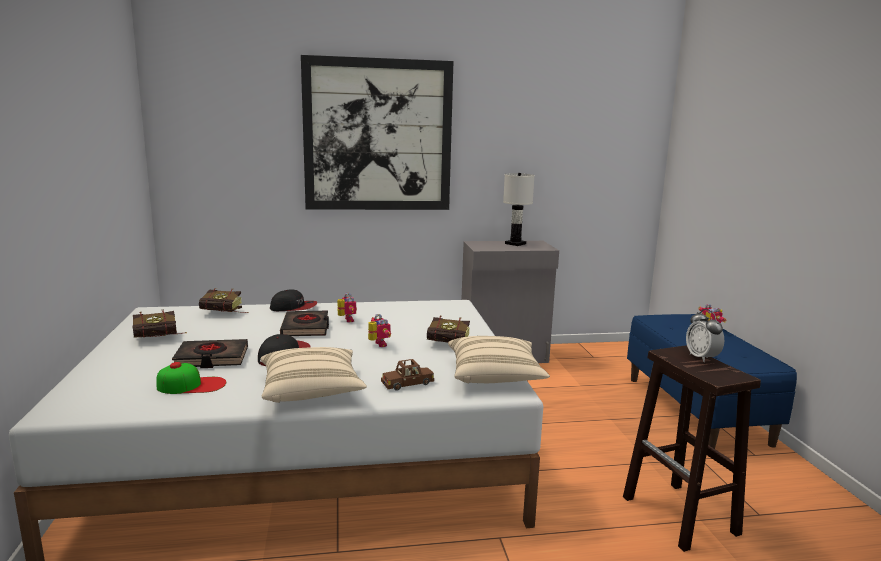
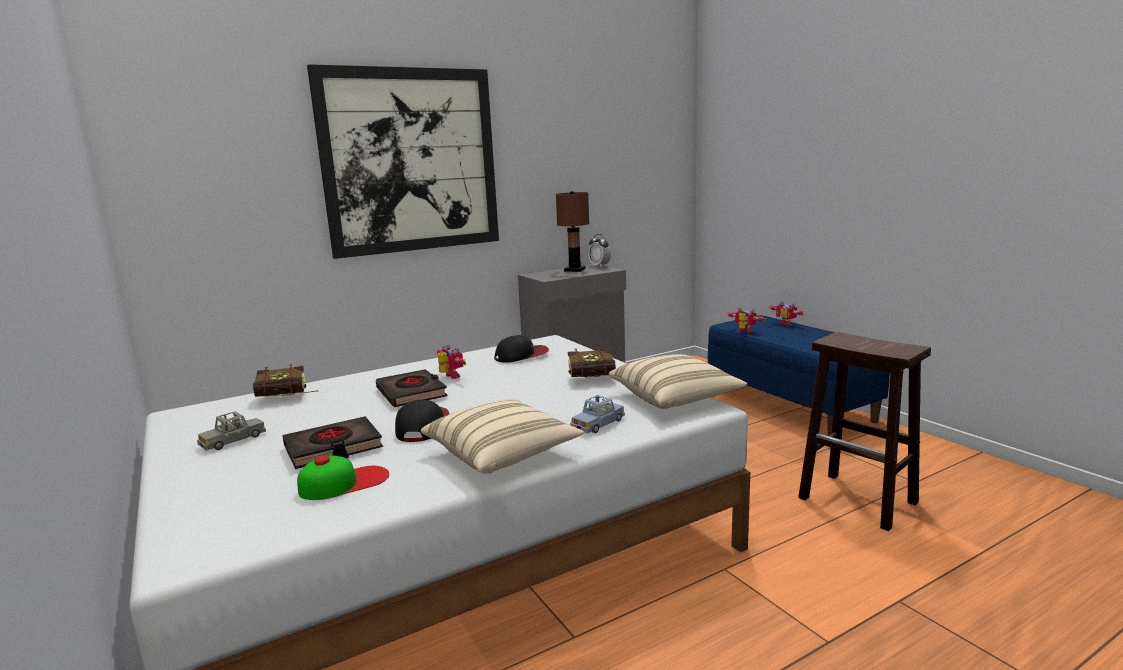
camera: 20 degrees left, 0 degrees up
(161, 338) = (233, 440): book -> grey toy car
(294, 308) = (370, 376): cap -> cap (521, 356)
(377, 344) = (517, 394): toy robot -> toy robot (744, 332)
(408, 383) = (598, 424): brown toy car -> blue toy car
(515, 243) = (574, 270): white table lamp -> brown table lamp
(702, 357) = (862, 339): alarm clock -> alarm clock (599, 266)

